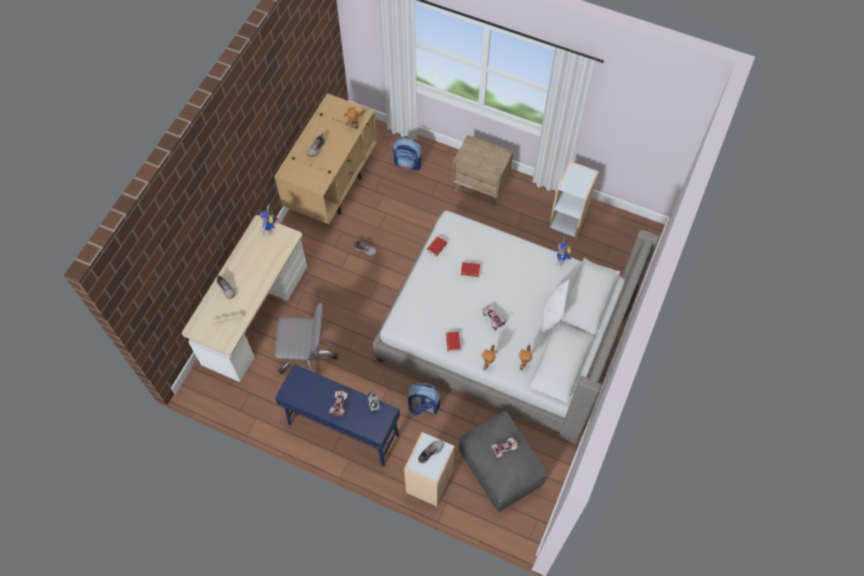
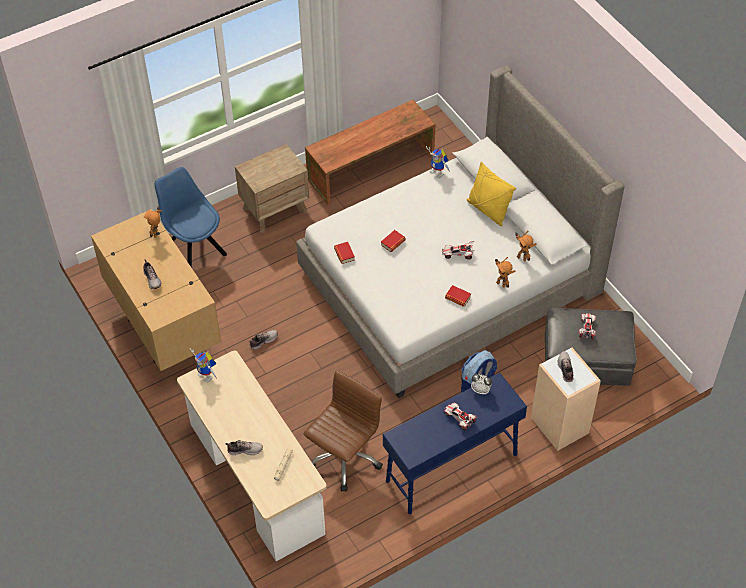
camera: 55 degrees left, 10 degrees down
(307, 356) = (344, 457): grey office chair -> brown office chair
(408, 163) = (194, 251): backpack -> blue chair
(552, 315) = (488, 210): white pillow -> yellow pillow
(568, 219) = (371, 166): bookcase -> brown bench

